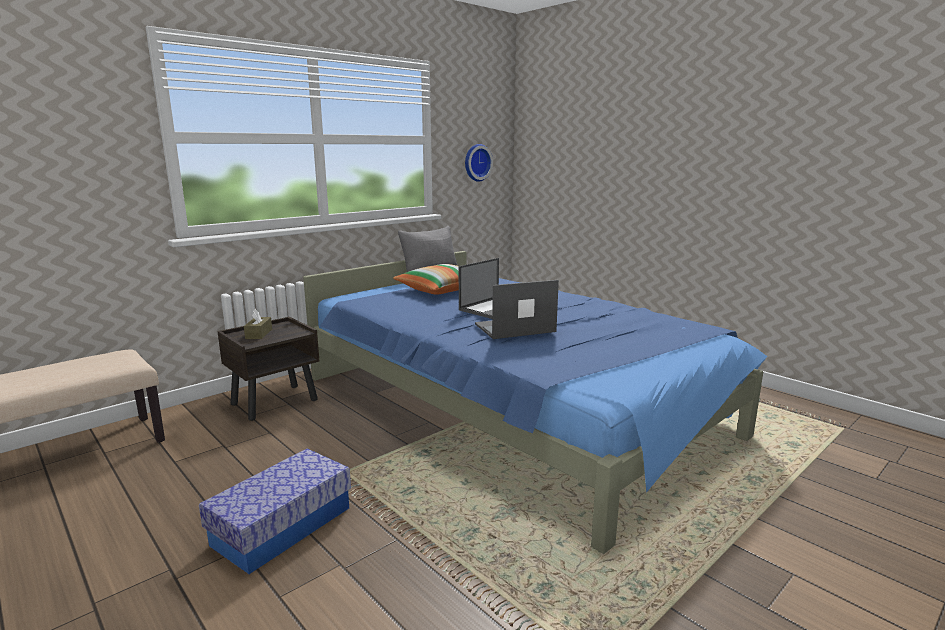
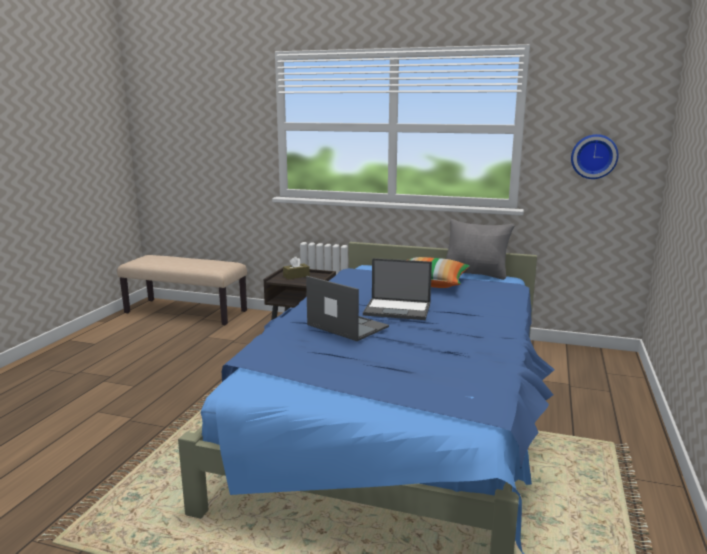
camera: 60 degrees right, 0 degrees up
(282, 526) = (160, 388): storage box -> none

